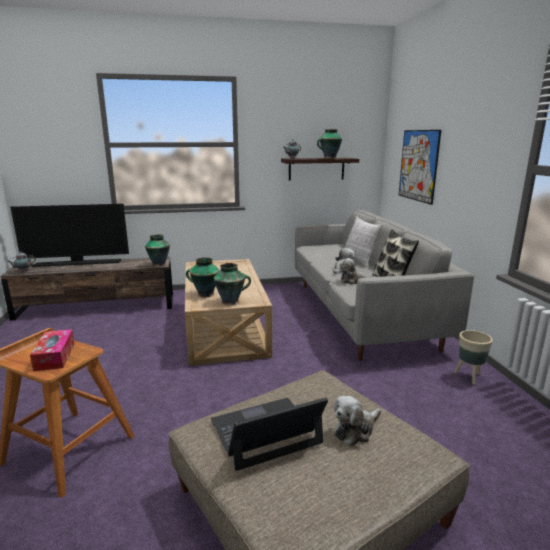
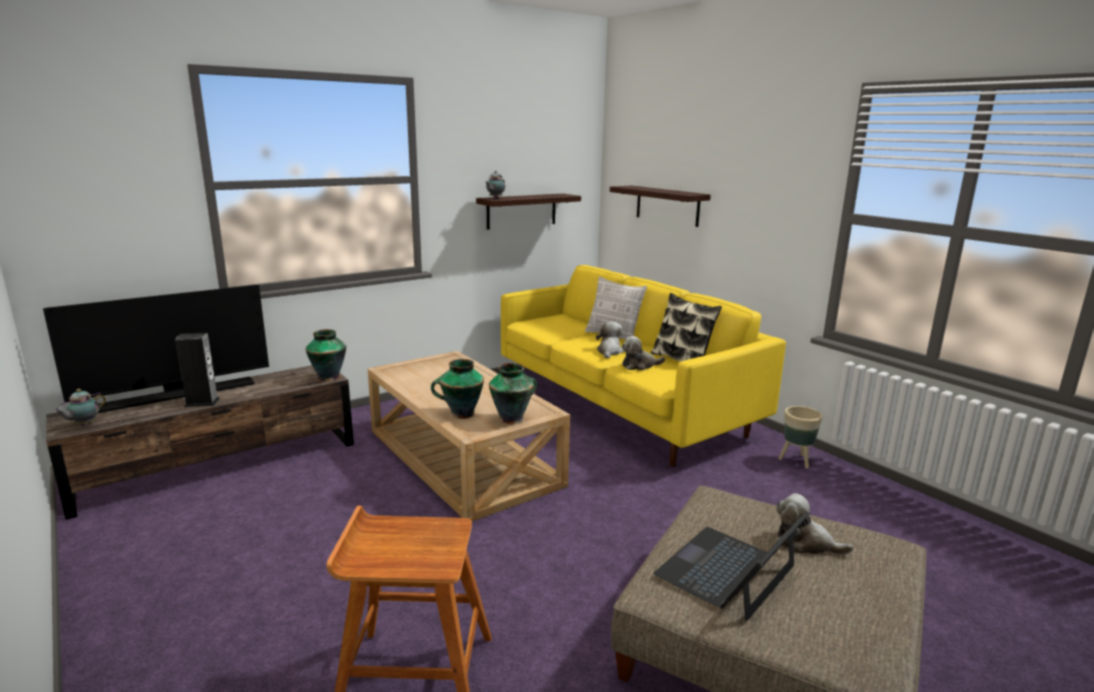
camera: 25 degrees left, 0 degrees up
(55, 356) = (417, 545): tissue box -> none
(84, 268) = (202, 402): none -> speaker
(329, 158) = (542, 196): vase -> none
(355, 430) = (805, 543): plush toy -> plush toy turned 90 degrees clockwise
(360, 314) = (622, 407): grey sofa -> yellow sofa
(418, 165) = (667, 205): picture -> shelf

